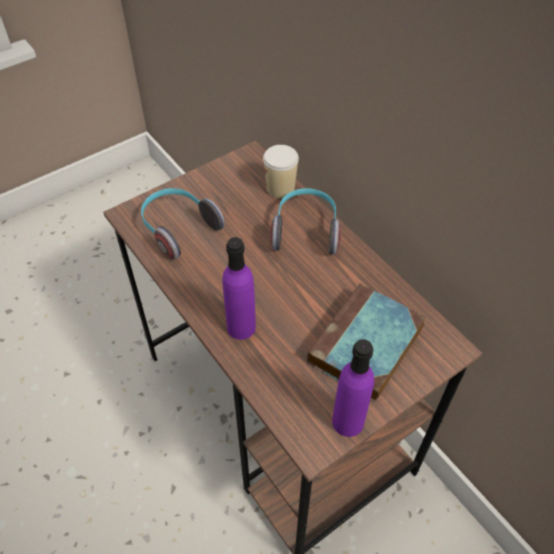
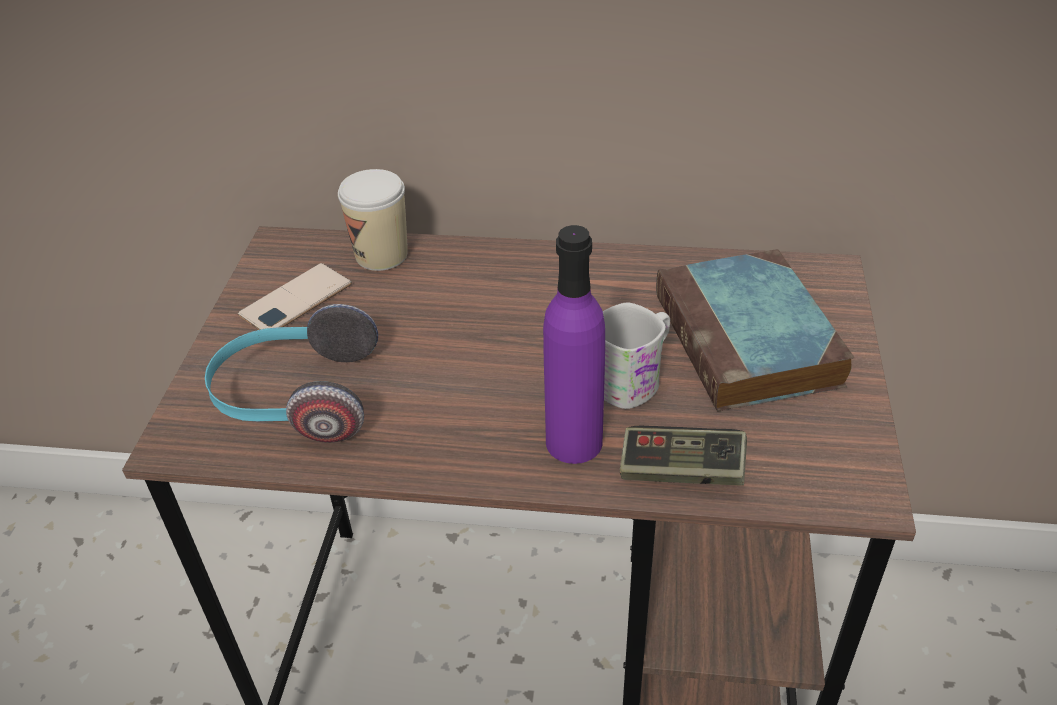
camera: 45 degrees left, 10 degrees down
(227, 185) = (296, 300): none -> phone
(261, 373) = (681, 471): none -> game controller
(296, 322) = (633, 380): none -> white mug
(306, 230) = (487, 276): headphones -> none
(348, 421) = (854, 431): purple bottle -> none

